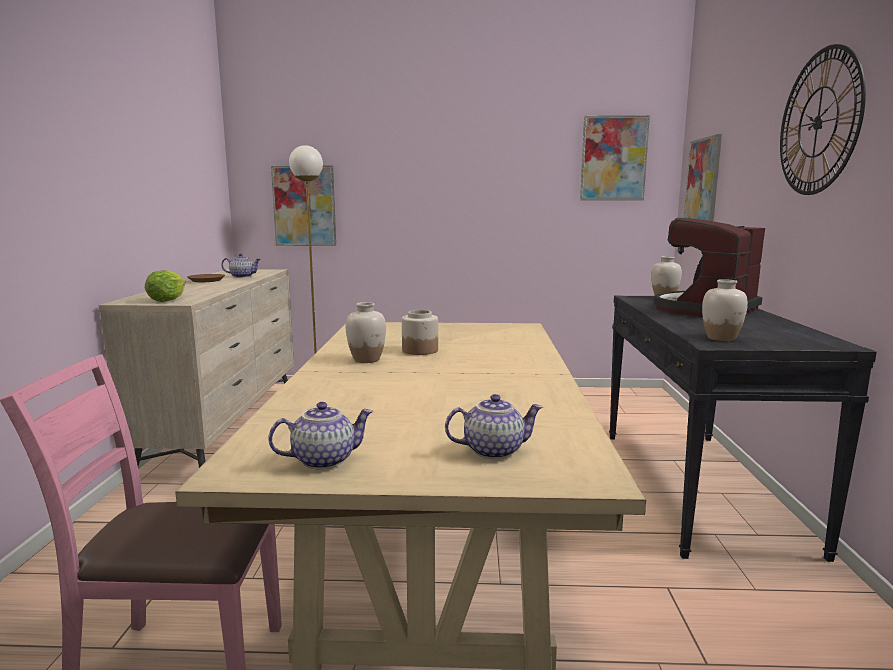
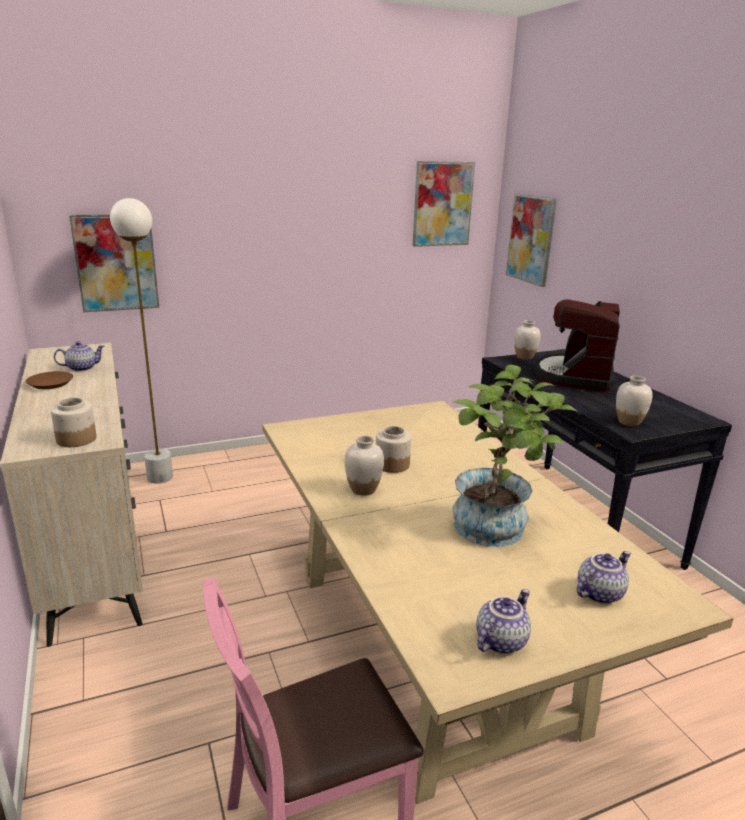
camera: 25 degrees left, 10 degrees up
(167, 300) = (76, 439): lettuce -> jar
(452, 397) = (497, 532): none -> potted plant
(818, 122) = (676, 228): wall clock -> none

